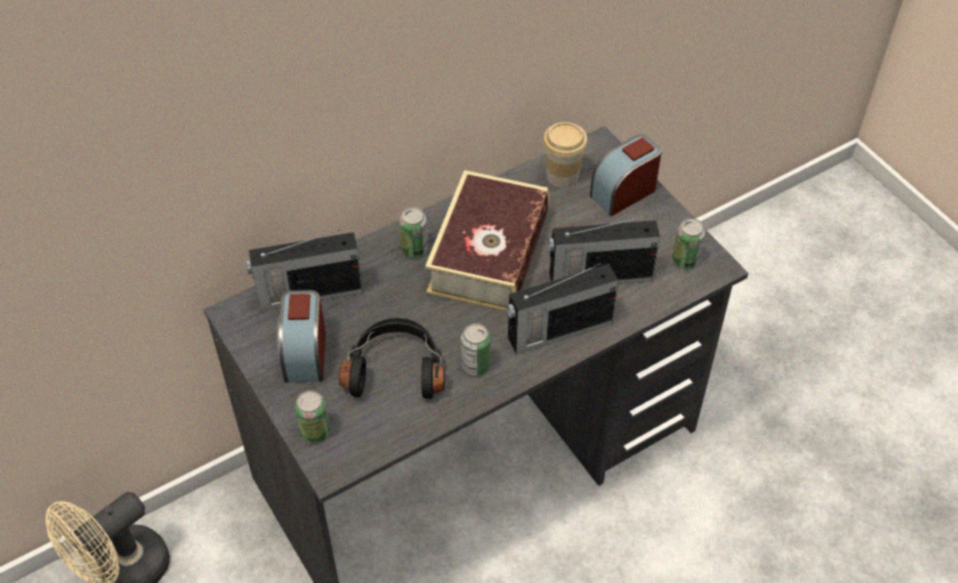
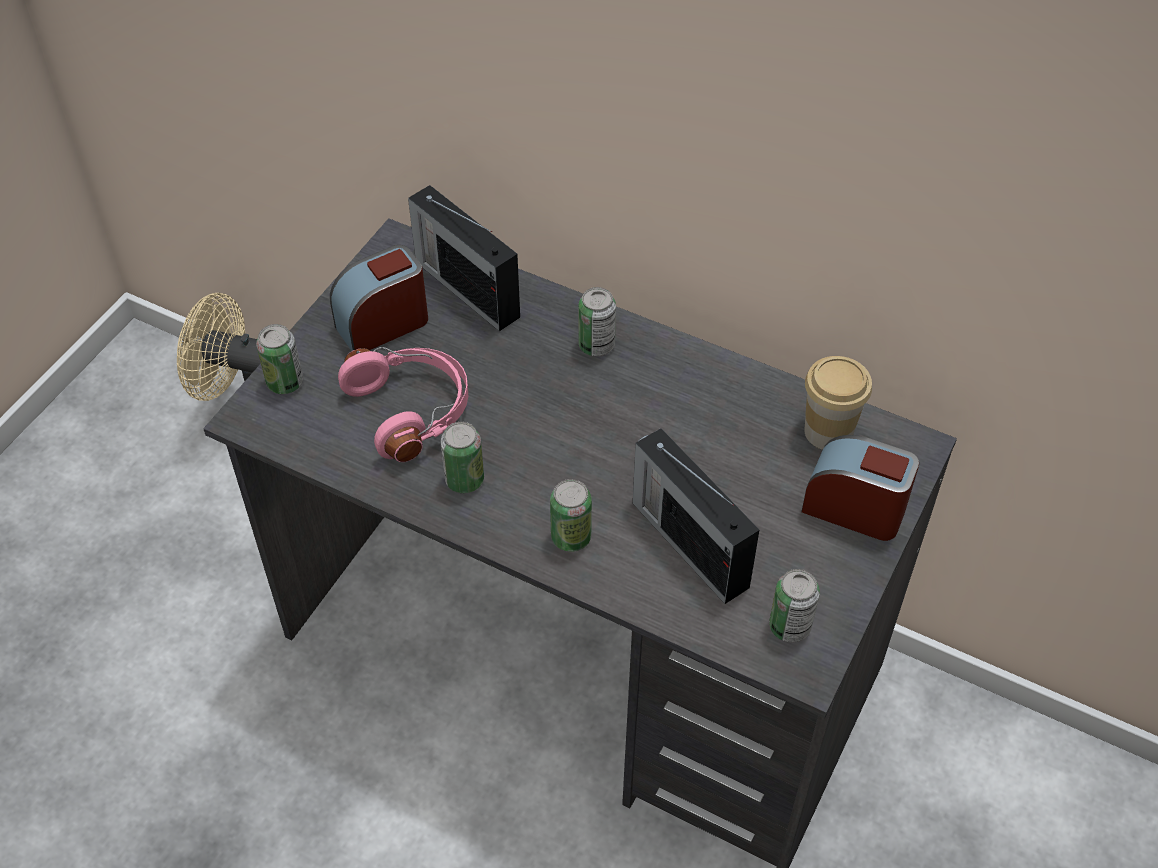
camera: 60 degrees right, 0 degrees up
(395, 369) = (412, 410): black headphones -> pink headphones
(488, 253) = (642, 416): book -> none
(558, 331) = (571, 537): radio -> can

